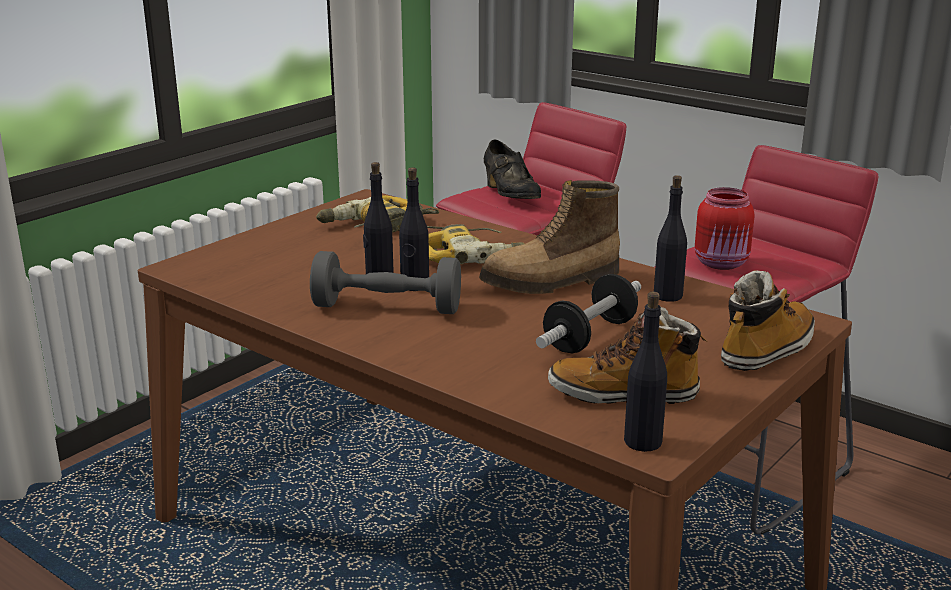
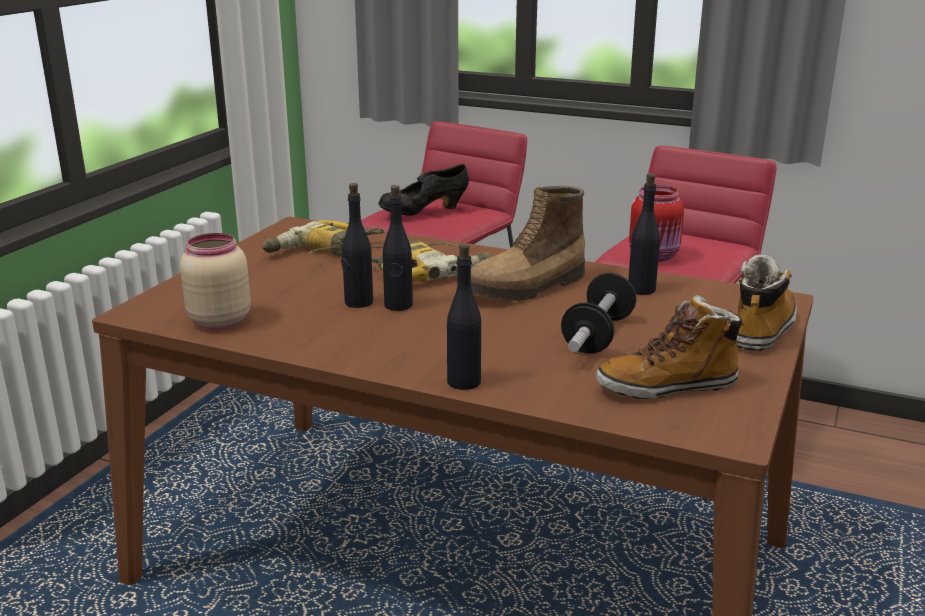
camera: 15 degrees left, 0 degrees up
(242, 282) = (218, 321): none -> beige jar
(387, 308) = (385, 330): grey dumbbell -> none
(510, 196) = (424, 212): black shoe -> black shoe turned 105 degrees clockwise
(643, 441) = (716, 430): black bottle -> black bottle (464, 382)

